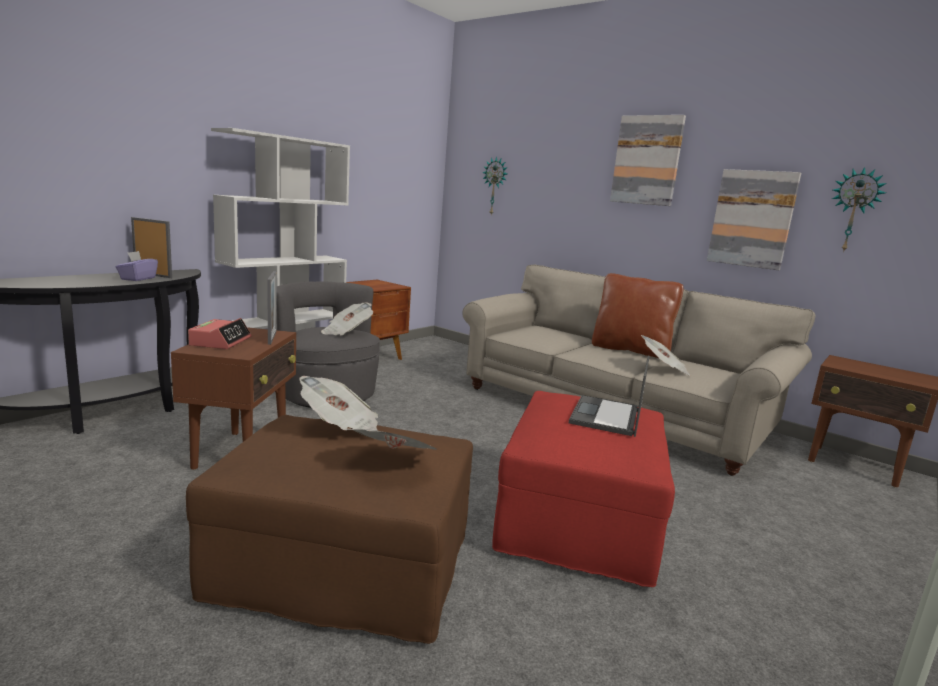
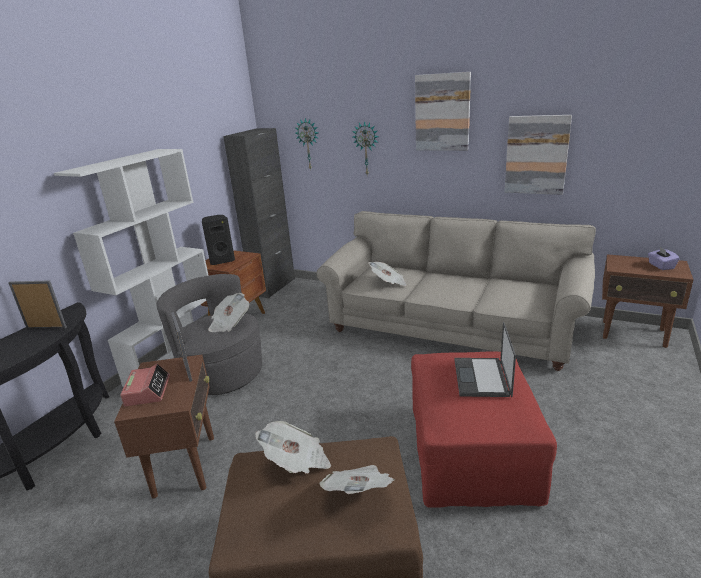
camera: 10 degrees left, 10 degrees up
(137, 279) = (37, 340): purple tissue box -> purple tissue box (660, 266)
(367, 284) = (222, 261): none -> black speaker
(423, 342) = (273, 287): none -> black cabinet
(630, 350) = (458, 277): brown pillow -> none
(664, 369) = (493, 297): newspaper -> newspaper (388, 283)
(854, 210) = (615, 142): wall clock -> wall clock (366, 148)

